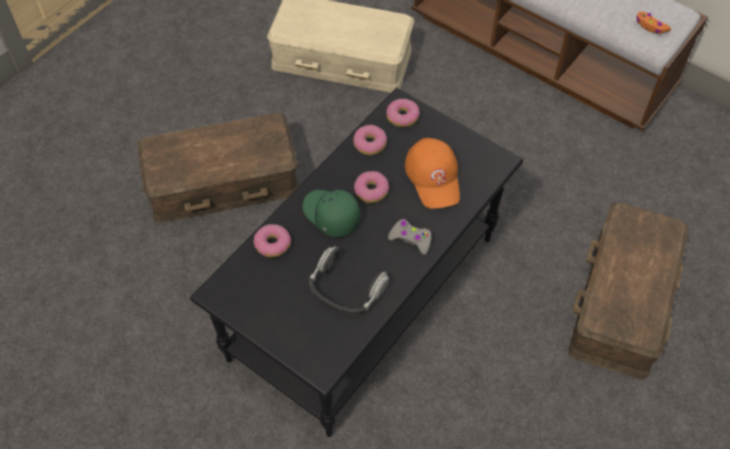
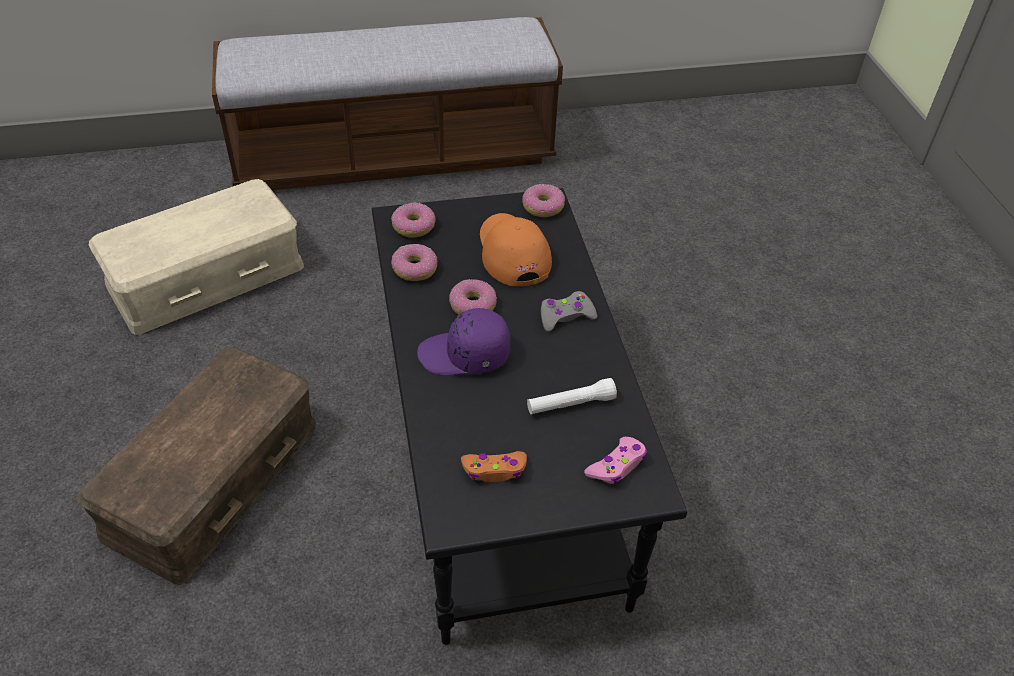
camera: 50 degrees left, 10 degrees down
(272, 244) = (444, 427): donut -> donut (543, 207)
(324, 340) = (617, 465): none -> pink game controller
(330, 215) = (465, 355): green cap -> purple cap
(346, 288) = (570, 404): headphones -> white flashlight
(434, 177) = (512, 253): orange cap -> orange cap turned 135 degrees counterclockwise
(624, 301) = (699, 288): brown storage box -> none
(650, 26) = (515, 42): orange game controller -> orange game controller (494, 470)

